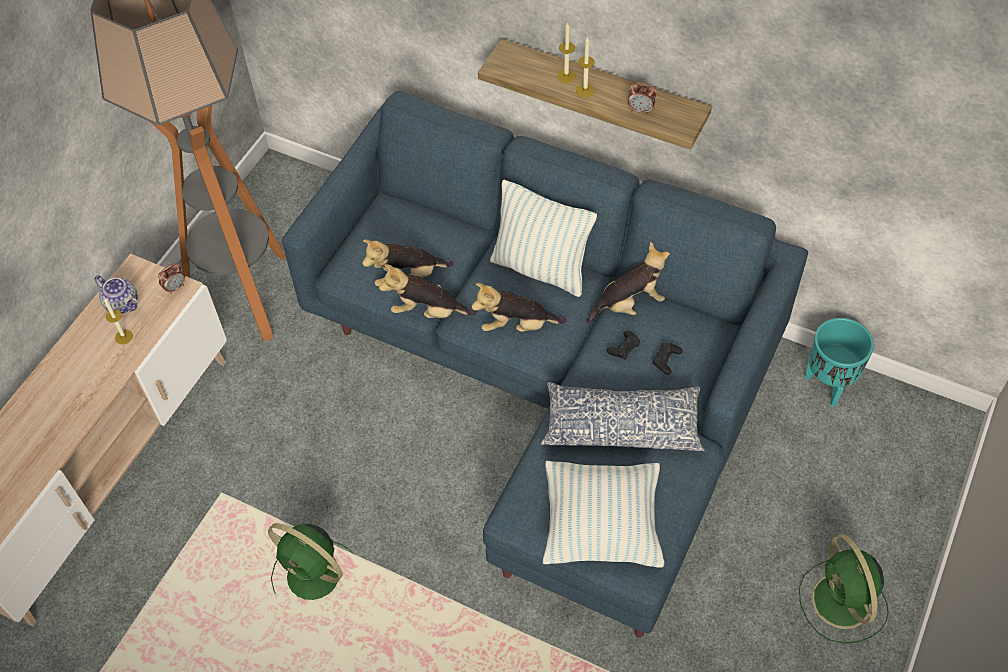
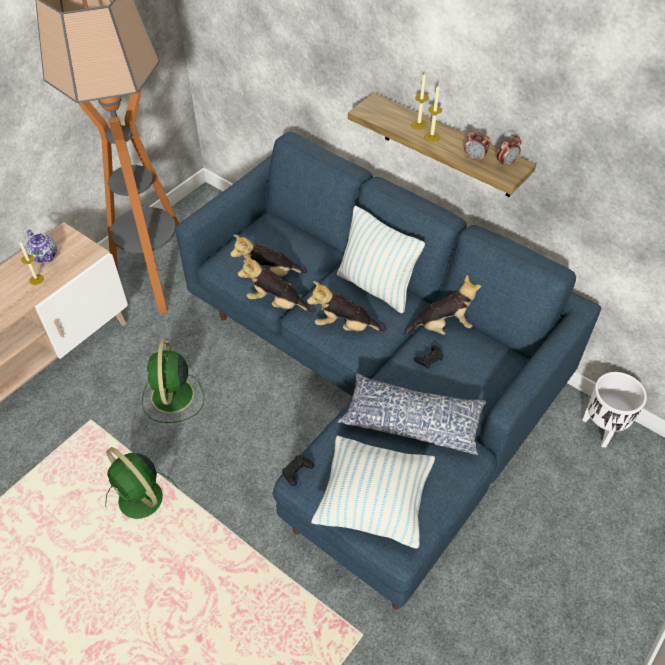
camera: 10 degrees right, 5 degrees down
(175, 287) = (88, 251): alarm clock -> alarm clock (506, 164)
(666, 360) = (462, 375): black game controller -> black game controller (297, 471)
(829, 384) = (602, 429): turquoise planter -> white planter
(842, 603) = (581, 618): green fan -> green fan (172, 397)

